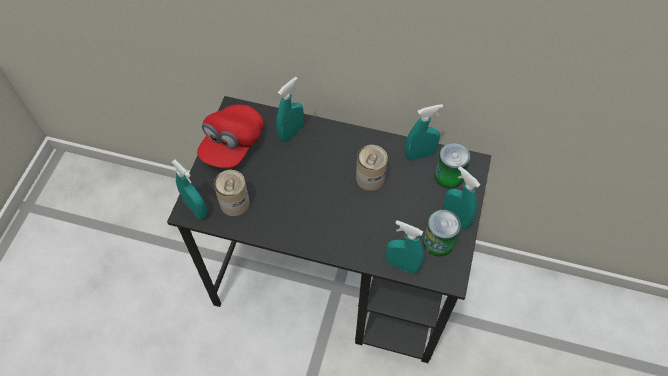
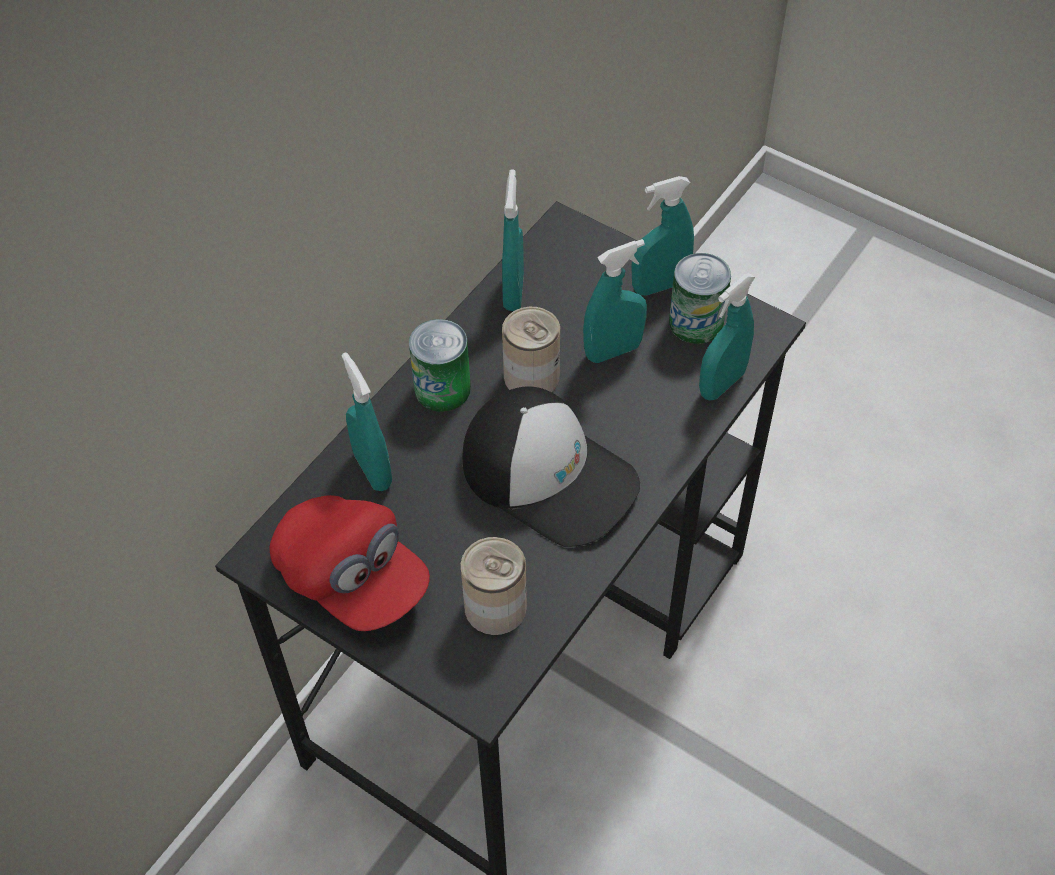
camera: 70 degrees left, 5 degrees down
(196, 209) = (481, 680): turquoise spray bottle -> turquoise spray bottle (613, 351)
(314, 203) = (550, 474): none -> cap
(448, 176) = (574, 267): can -> can (442, 389)

